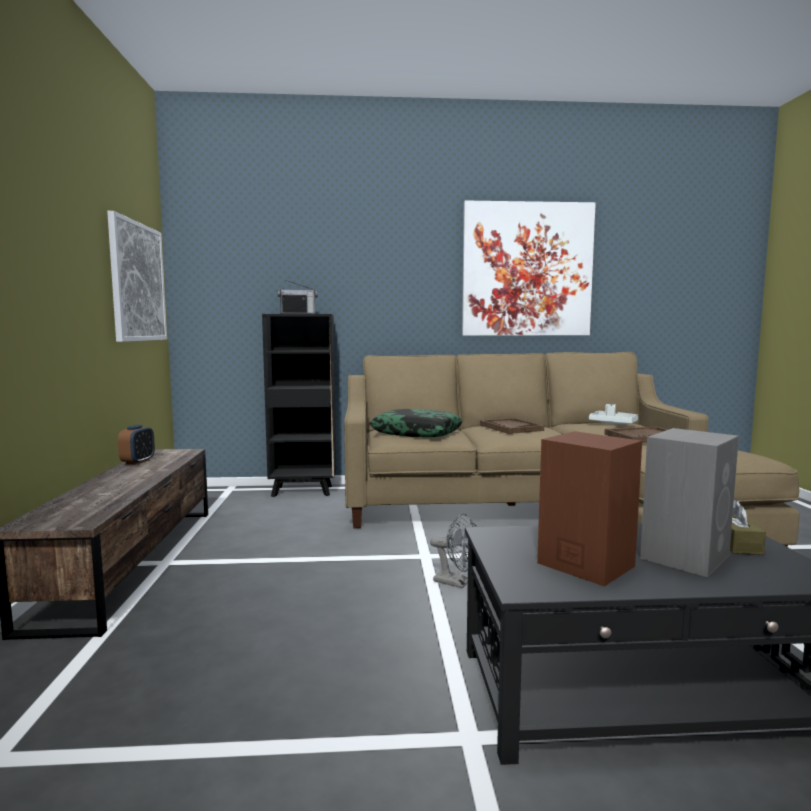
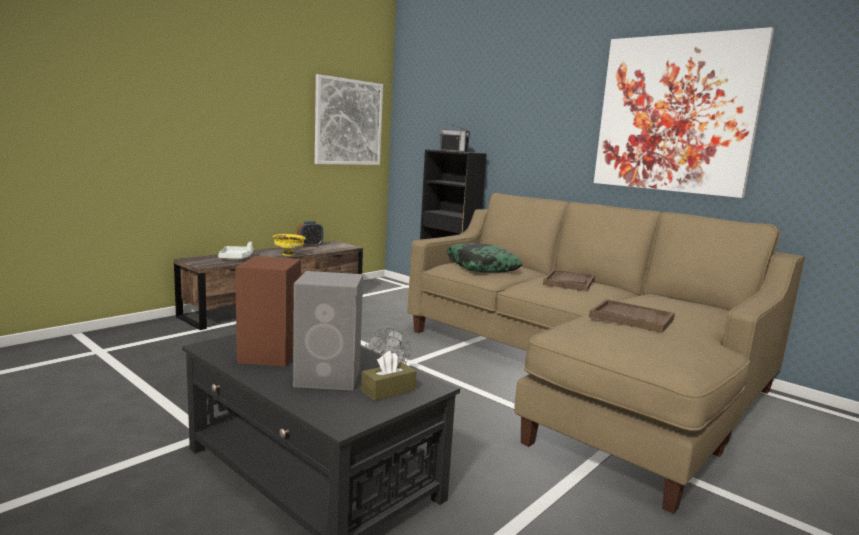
camera: 45 degrees right, 5 degrees up
(151, 477) = (289, 254): none -> yellow bowl
(613, 423) = (672, 303): white tray -> white tray (236, 258)

